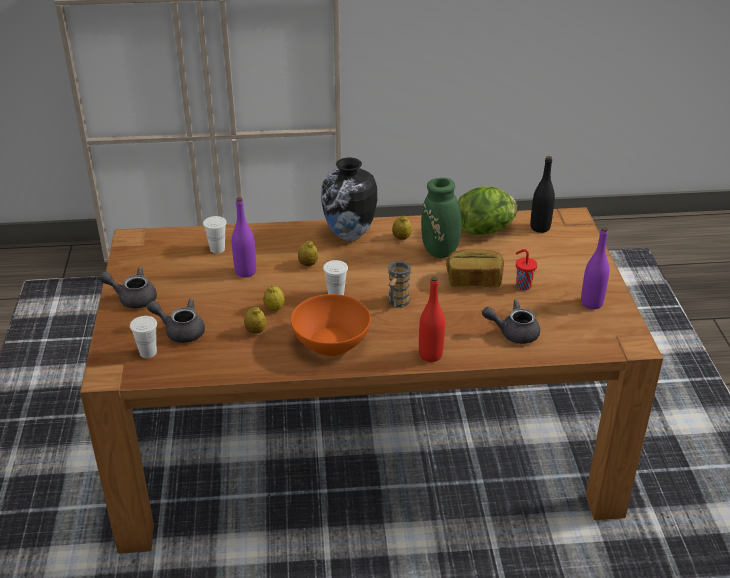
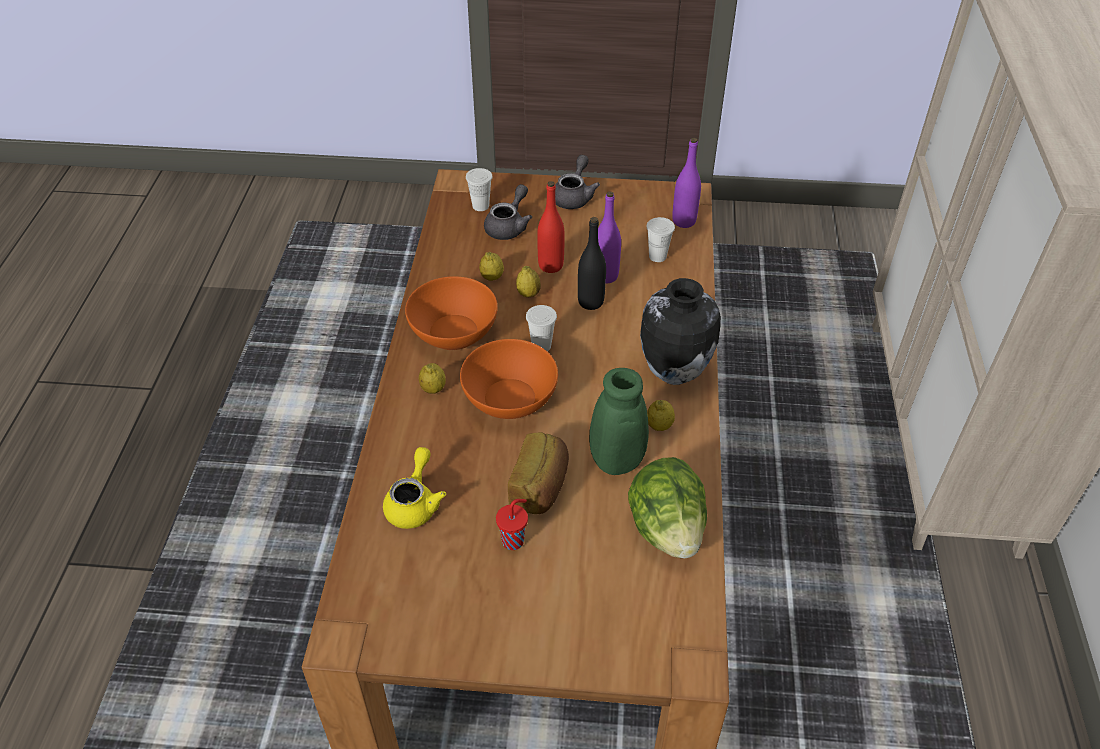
camera: 100 degrees right, 10 degrees up
(308, 264) = (611, 328): lemon -> lemon (433, 389)
(397, 303) = (510, 398): mug -> orange bowl
(430, 355) = (400, 413): red bottle -> red bottle (550, 265)
(513, 333) = (415, 503): grey teapot -> yellow teapot
(540, 228) = (666, 606): black bottle -> black bottle (590, 302)
(591, 303) = (450, 616): purple bottle -> purple bottle (684, 221)

